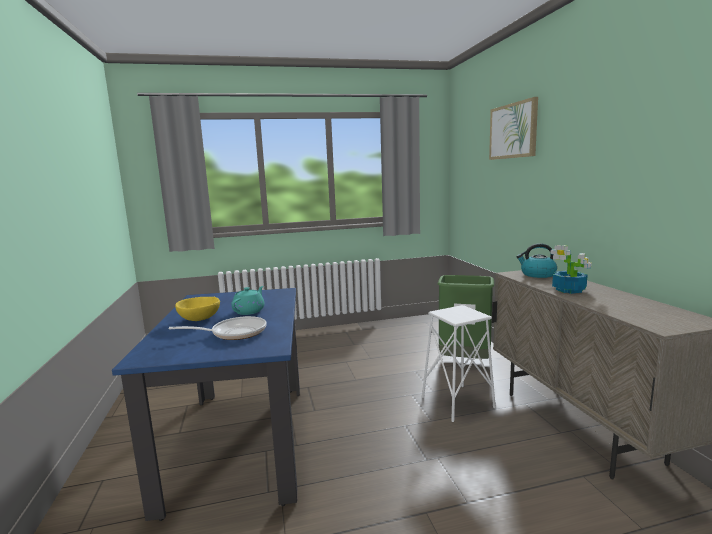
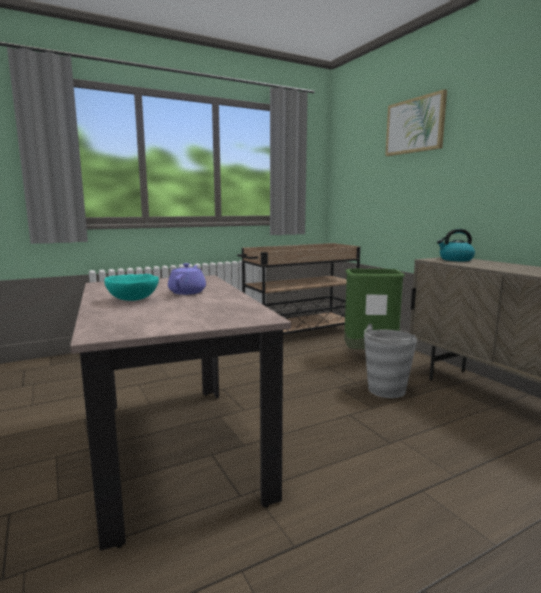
camera: 15 degrees left, 0 degrees up
(199, 319) = (133, 300): yellow bowl -> turquoise bowl
(234, 333) = (195, 308): frying pan -> none
(240, 441) = (175, 448): blue dining table -> beige dining table
(249, 311) = (187, 292): turquoise teapot -> purple teapot
(408, 332) = (299, 334): none -> beige cart
(457, 402) = (386, 390): white stool -> grey bucket
(569, 290) = (502, 267): potted plant -> none

